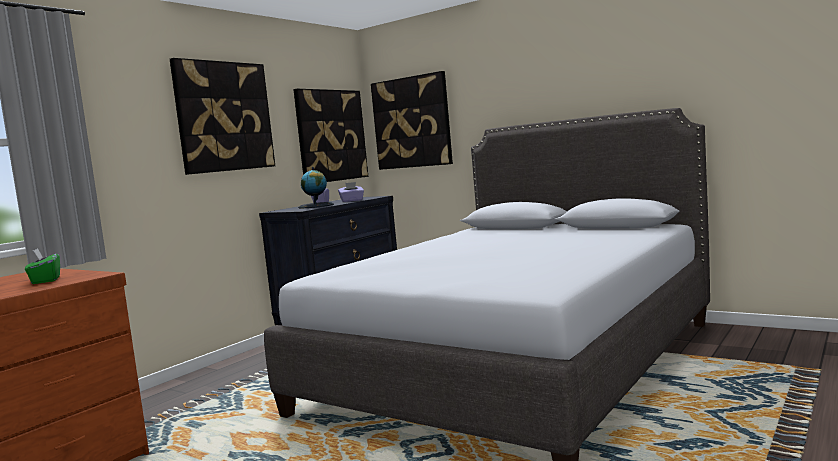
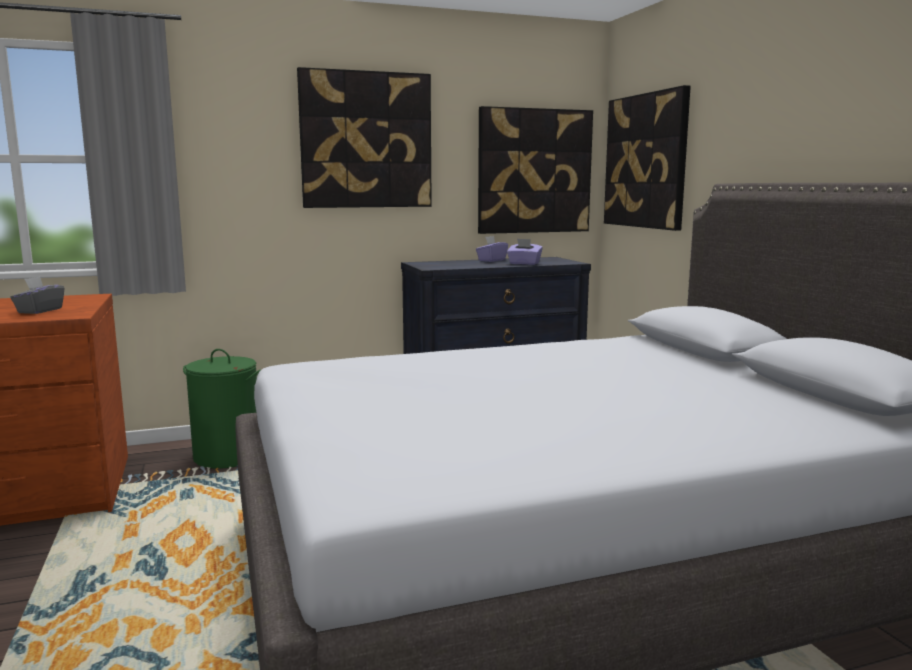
camera: 35 degrees right, 5 degrees up
(45, 280) = (39, 311): green tissue box -> grey tissue box
(176, 399) = (228, 456): none -> green laundry basket
(316, 206) = (468, 264): globe -> none

